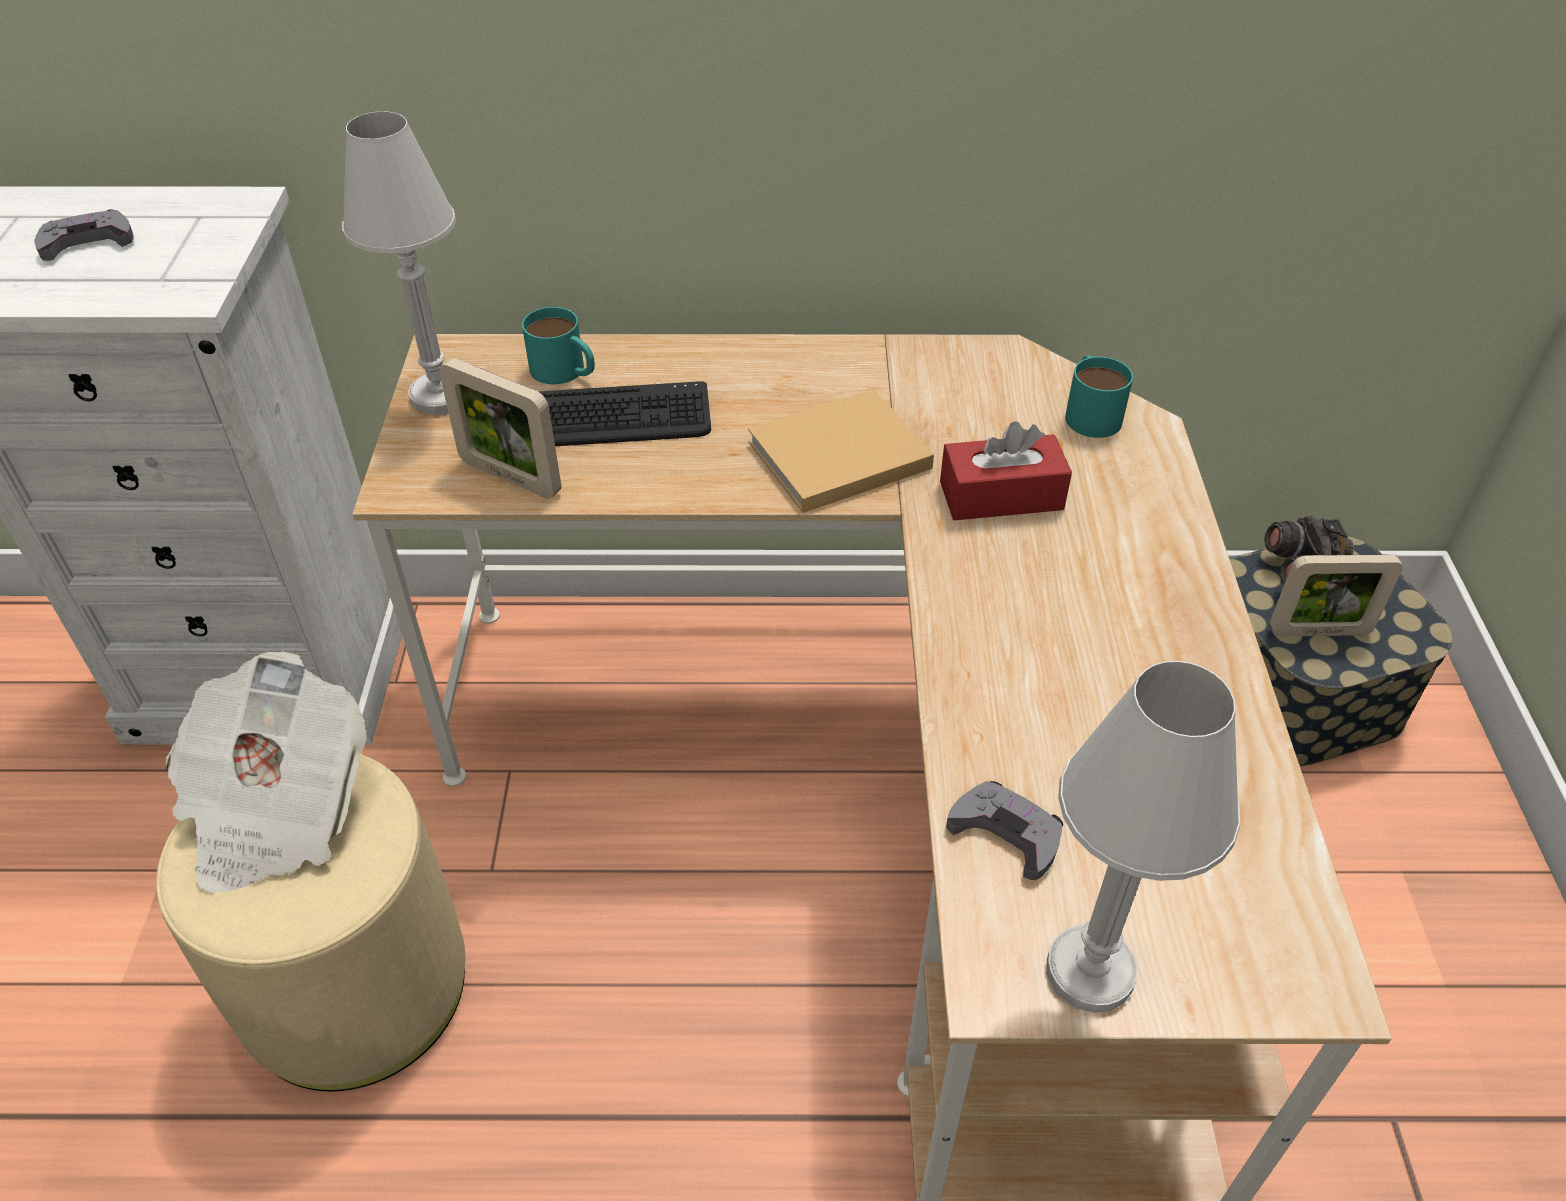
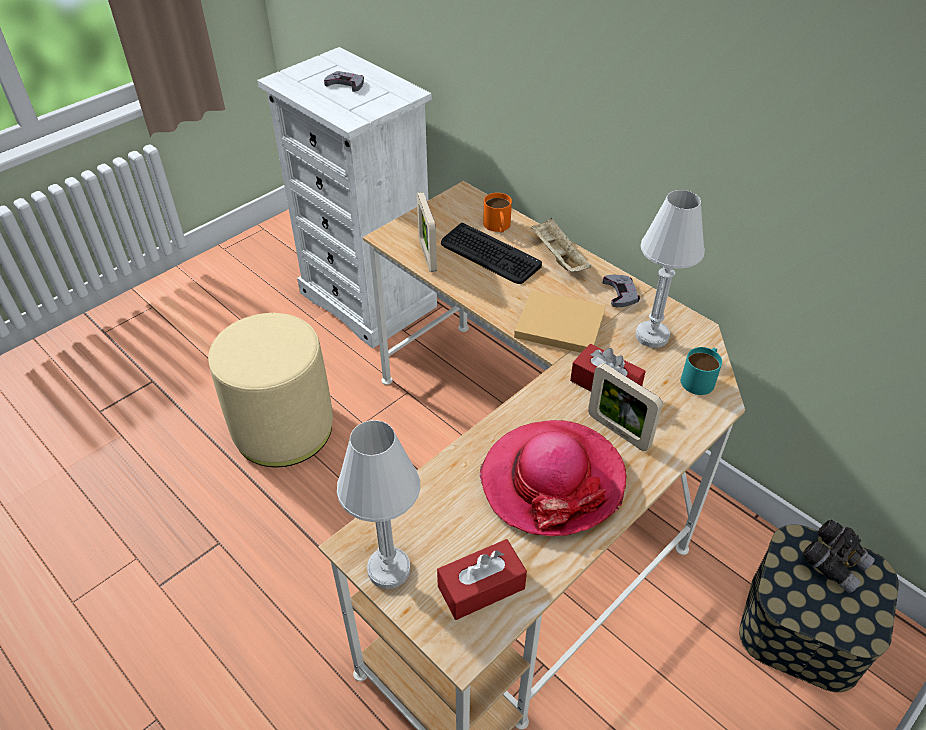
camera: 45 degrees right, 0 degrees up
(276, 807) = (273, 333): newspaper -> none
(439, 397) = (441, 210): white table lamp -> white table lamp (652, 336)
(565, 372) = (498, 227): turquoise mug -> orange mug
(711, 365) = (558, 257): none -> beige tray
(1006, 832) = (426, 503): grey game controller -> grey game controller (620, 293)
(1109, 665) = (552, 480): none -> hat
(1226, 881) = (481, 587): none -> red tissue box
(1319, 631) = (802, 591): picture frame -> picture frame (618, 431)

